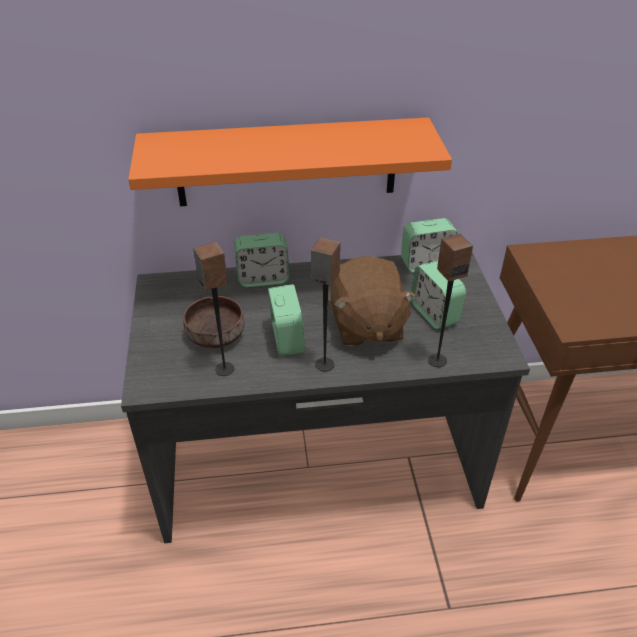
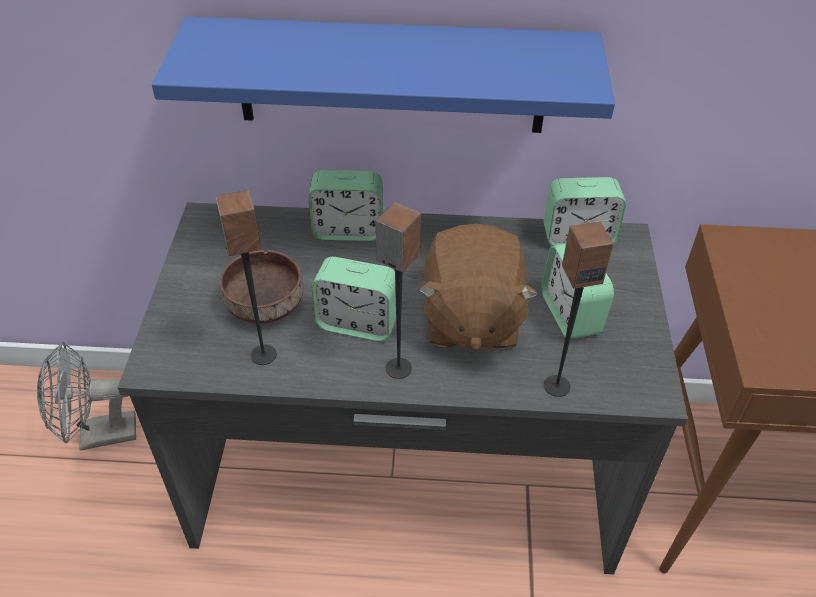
camera: 10 degrees right, 5 degrees up
(72, 473) = (98, 435): none -> grey fan
(286, 162) = (391, 76): orange shelf -> blue shelf
(287, 339) = (357, 323): alarm clock -> alarm clock turned 105 degrees clockwise

